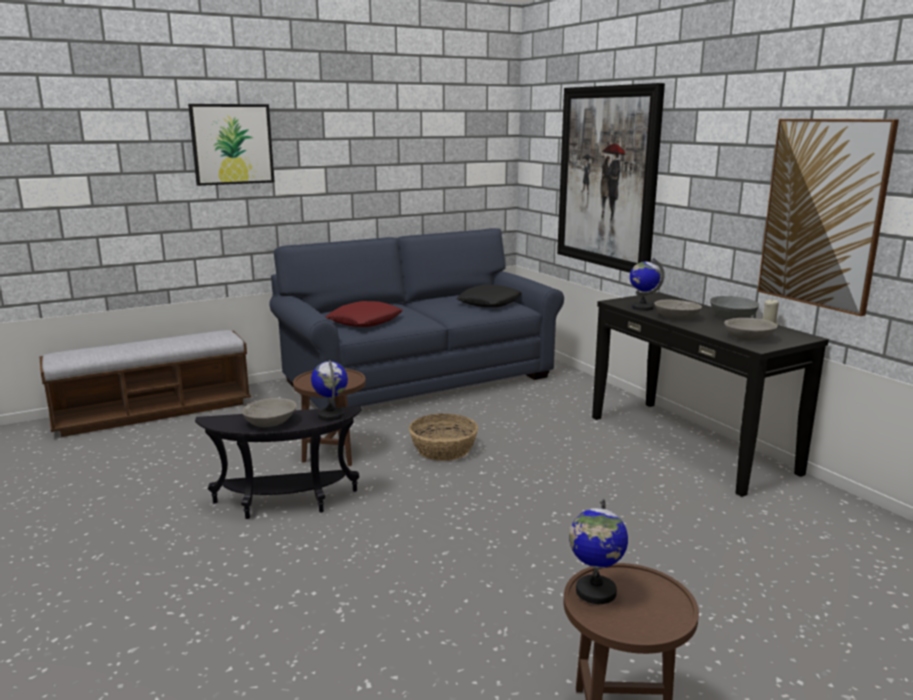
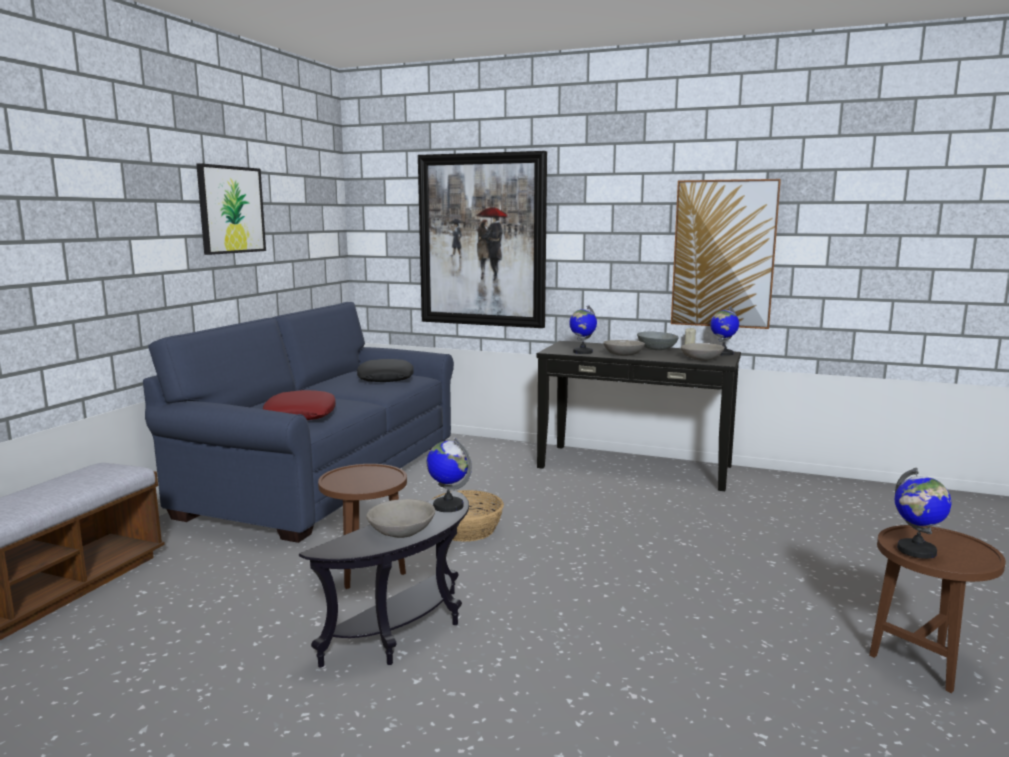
camera: 40 degrees left, 5 degrees down
(232, 144) = (84, 204): picture -> picture (231, 210)
(795, 337) = (722, 353): none -> globe

